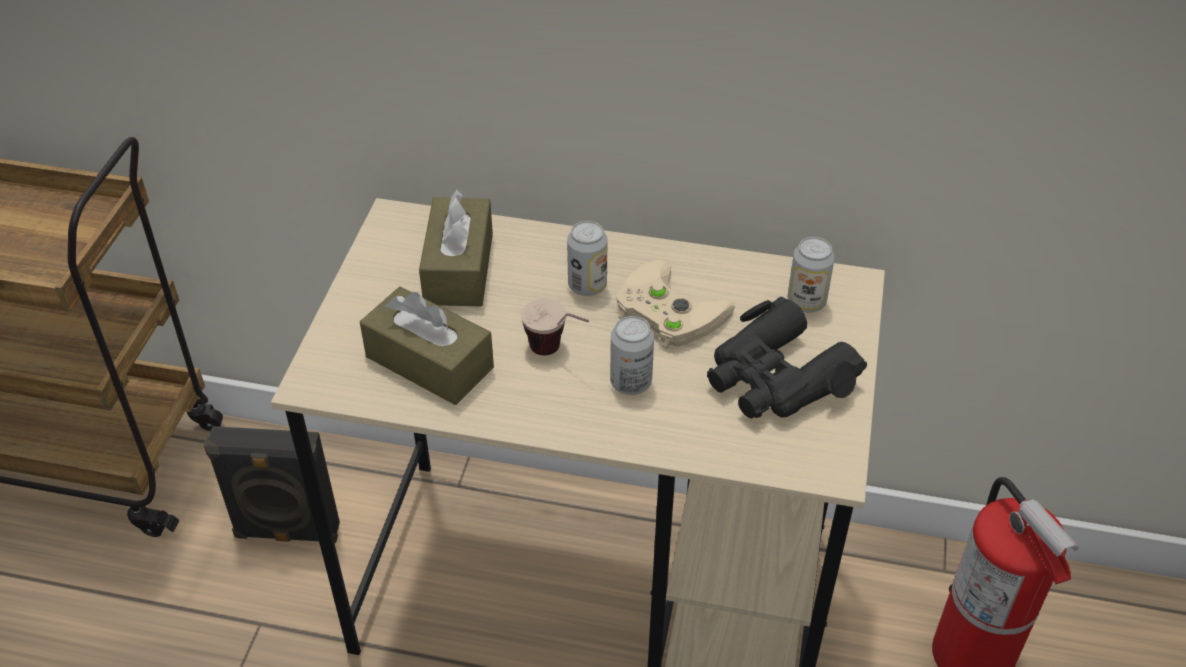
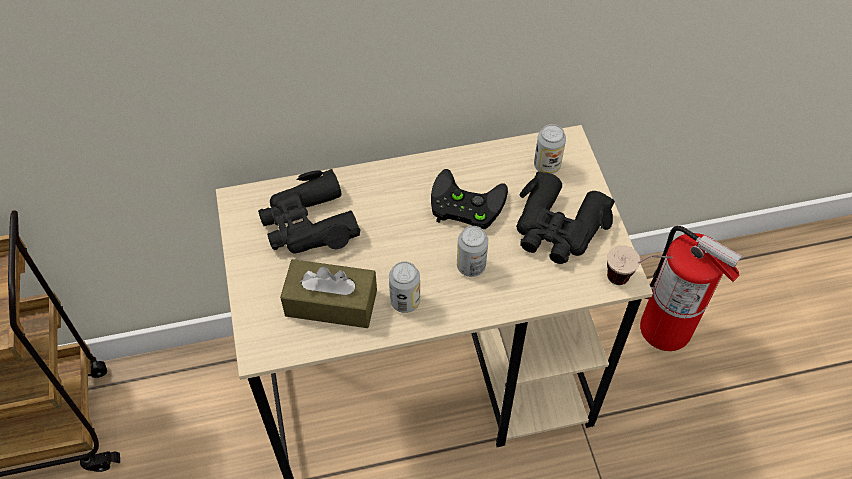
camera: 25 degrees left, 10 degrees up
(287, 533) = (199, 428): black speaker -> none
(459, 268) = (308, 224): brown tissue box -> black binoculars
(558, 354) = (413, 264): cup -> cup (631, 279)
(587, 285) = (402, 205): can -> can (405, 301)
(665, 311) = (463, 205): beige game controller -> black game controller

